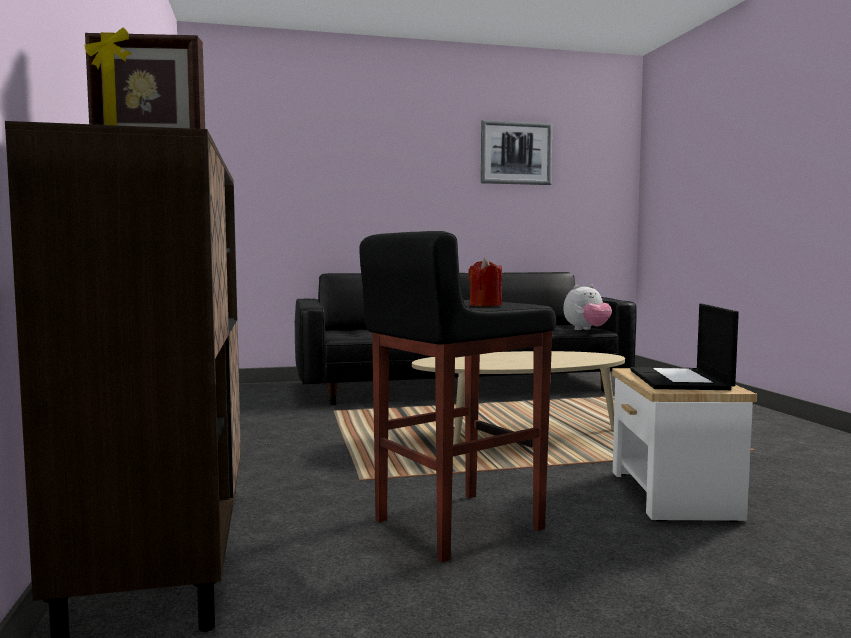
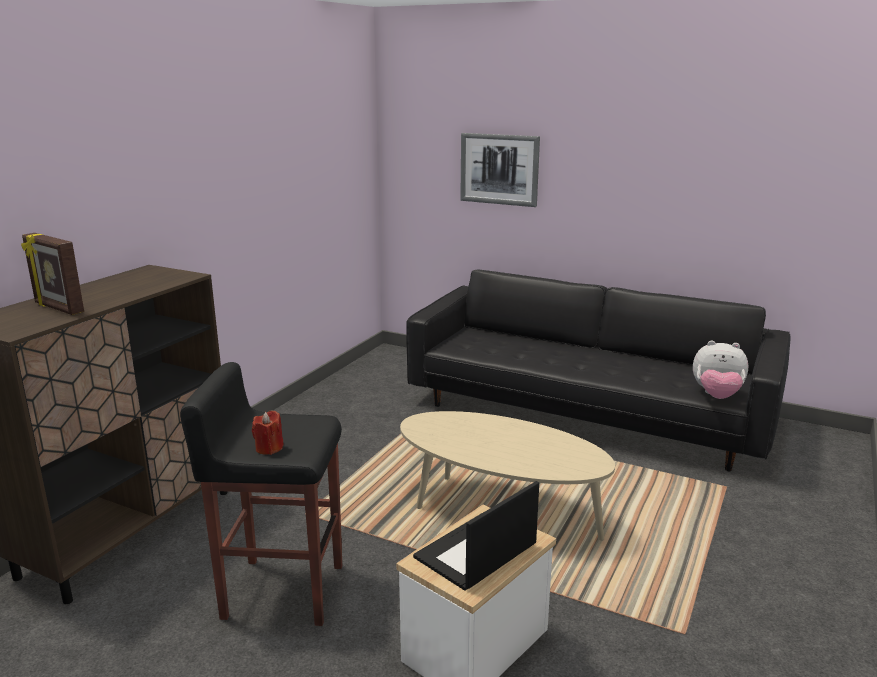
camera: 40 degrees right, 15 degrees up
(516, 153) = (726, 141): picture -> picture (499, 169)

